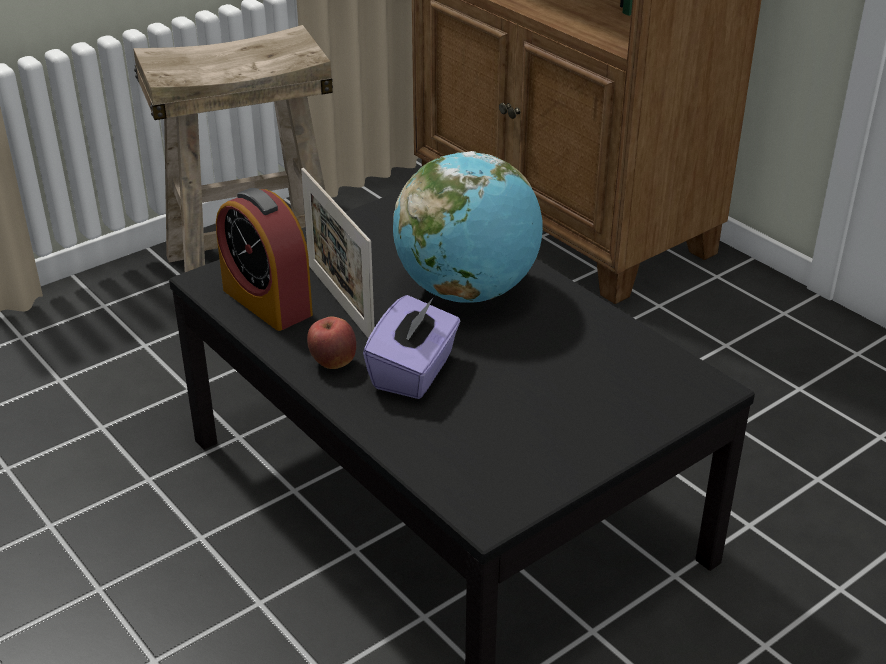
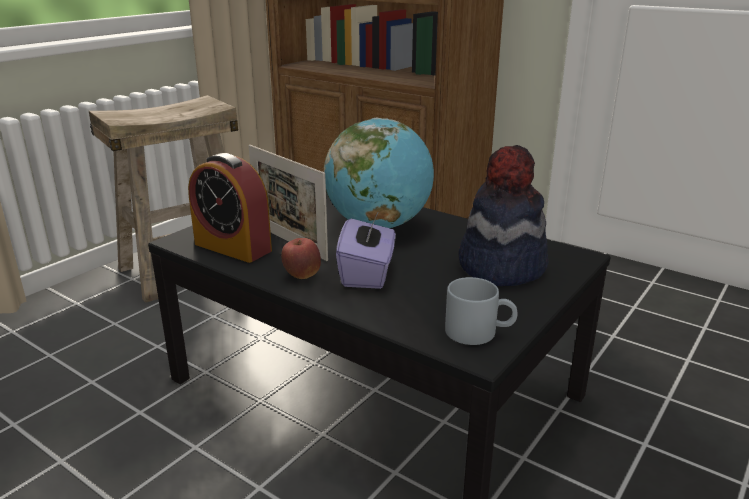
camera: 15 degrees left, 10 degrees down
(504, 484) = (479, 332): none -> grey mug
(591, 387) = (501, 266): none -> hat

